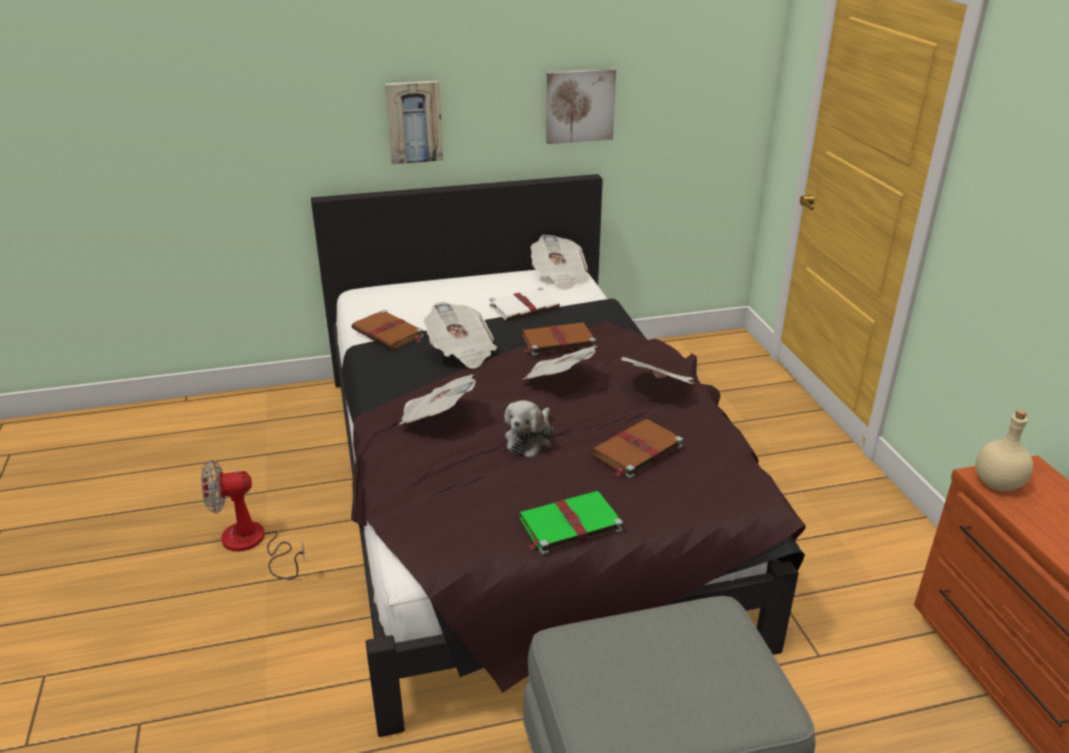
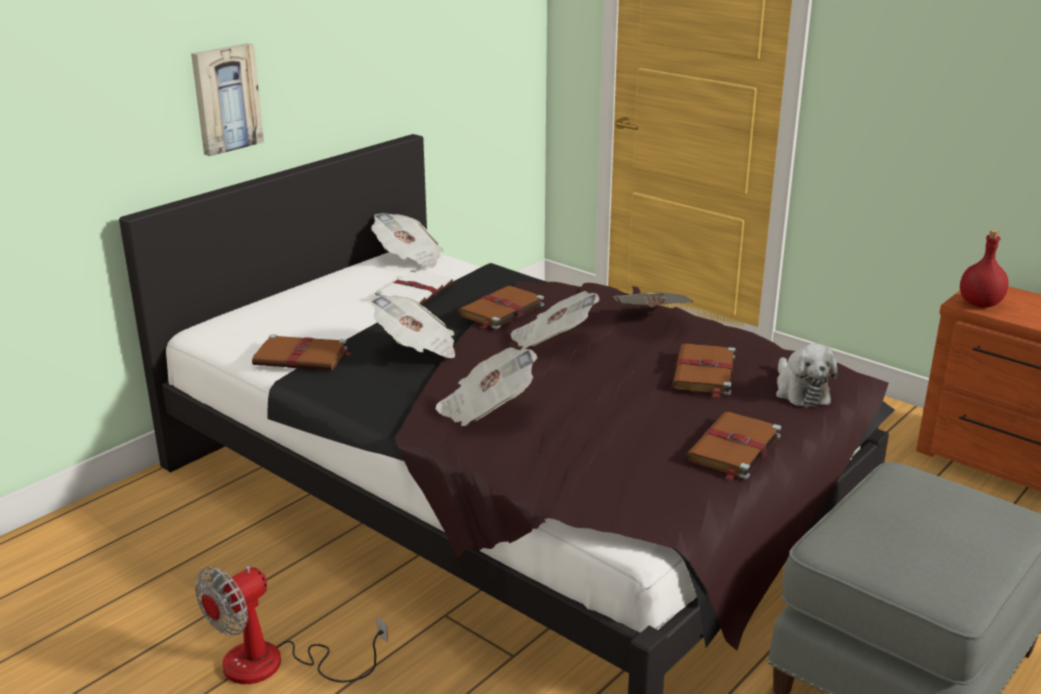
camera: 35 degrees left, 5 degrees down
(530, 439) = (600, 397): plush toy -> plush toy (800, 391)
(568, 525) = (733, 449): green book -> brown book
(579, 105) = (387, 57): picture -> none
(997, 483) = (979, 304): beige bottle -> red bottle

